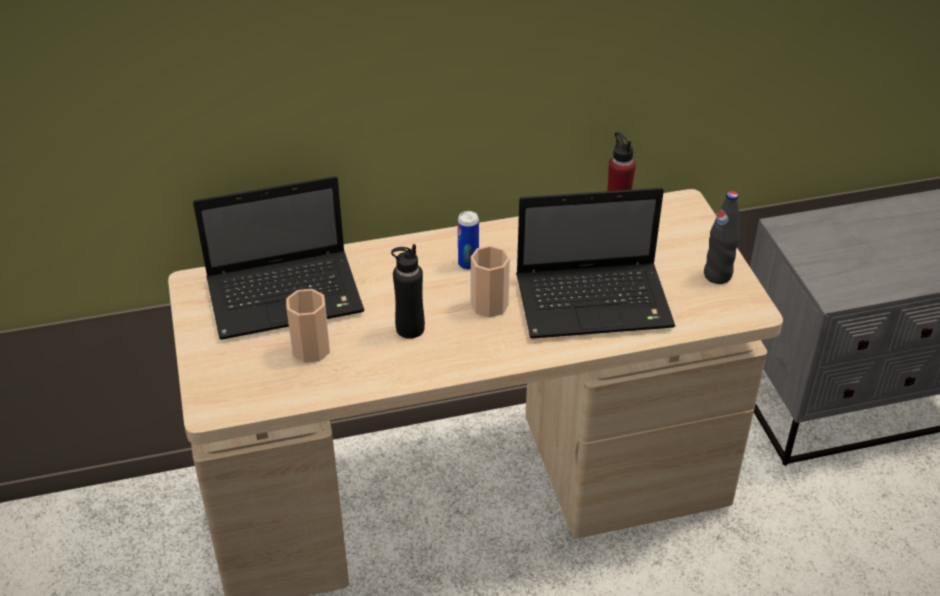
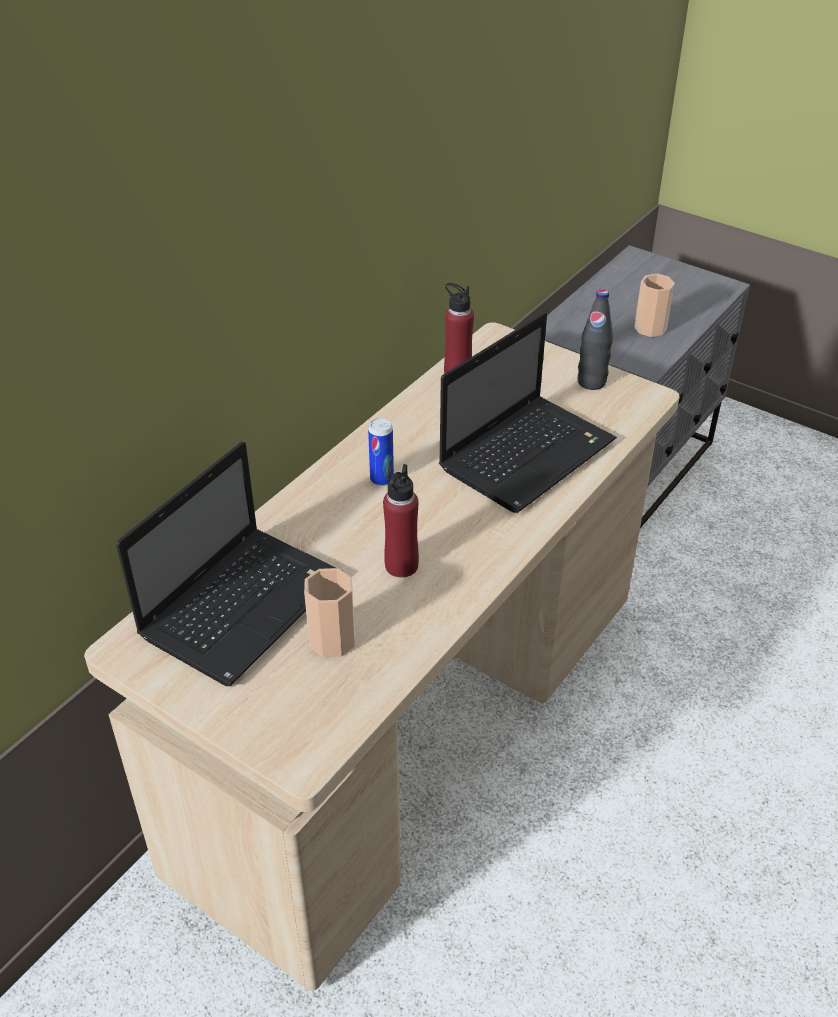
camera: 40 degrees left, 0 degrees up
(410, 328) = (401, 565): black bottle -> red bottle
(489, 305) = (445, 505): cup -> cup (650, 328)

